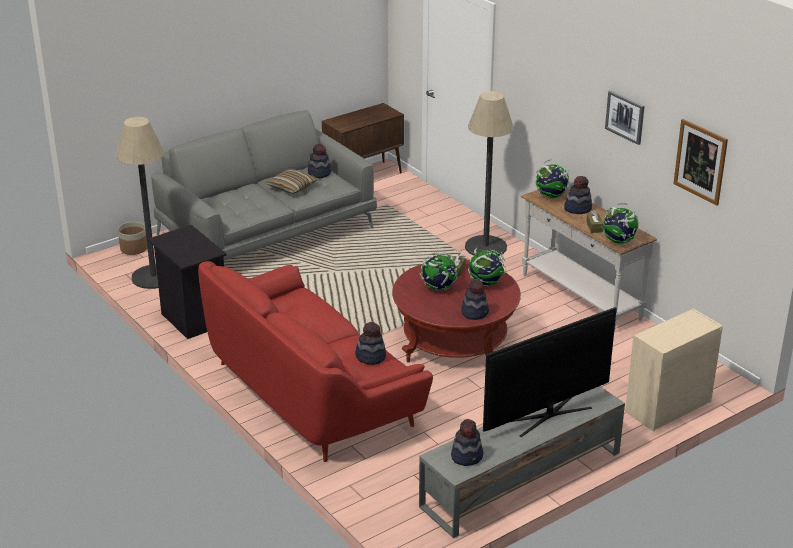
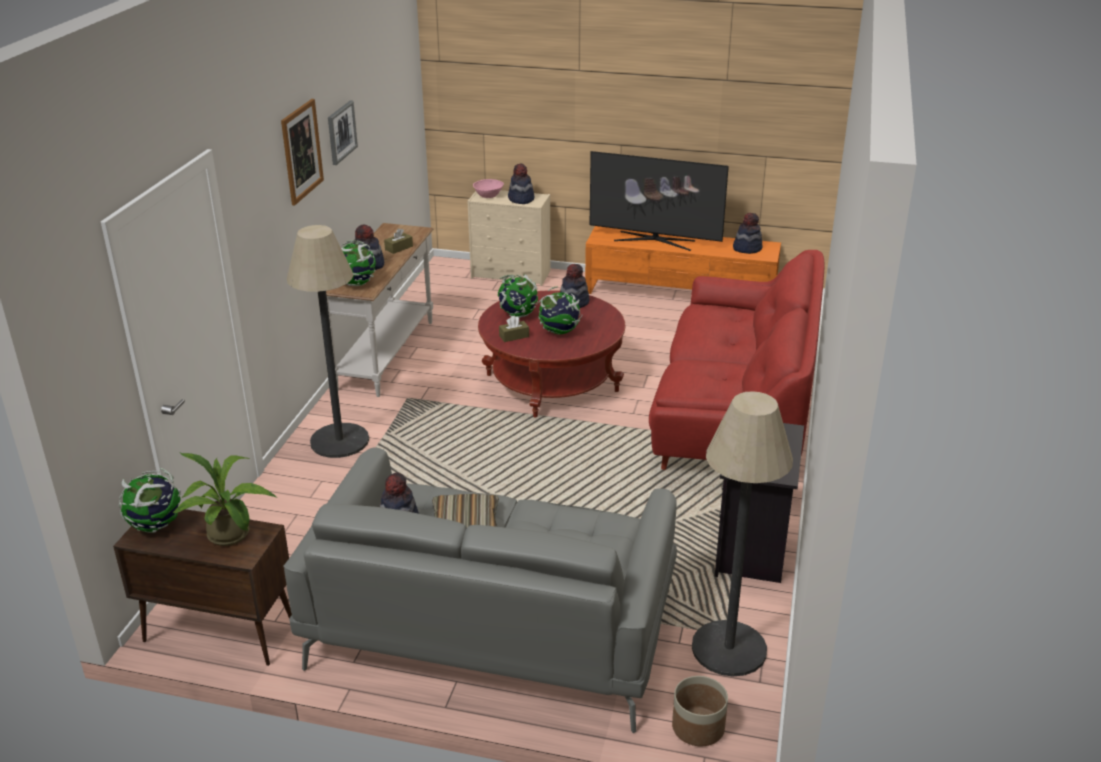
camera: 130 degrees left, 0 degrees up
(350, 122) = (232, 537): none -> potted plant
(370, 356) = (709, 321): hat -> hat (521, 199)
(520, 479) = (681, 293): grey tv stand -> orange tv stand
(619, 241) = (413, 232): globe -> globe (156, 525)
(695, 322) = (488, 195): none -> pink bowl
(700, 161) = (385, 106): picture -> picture (301, 151)

